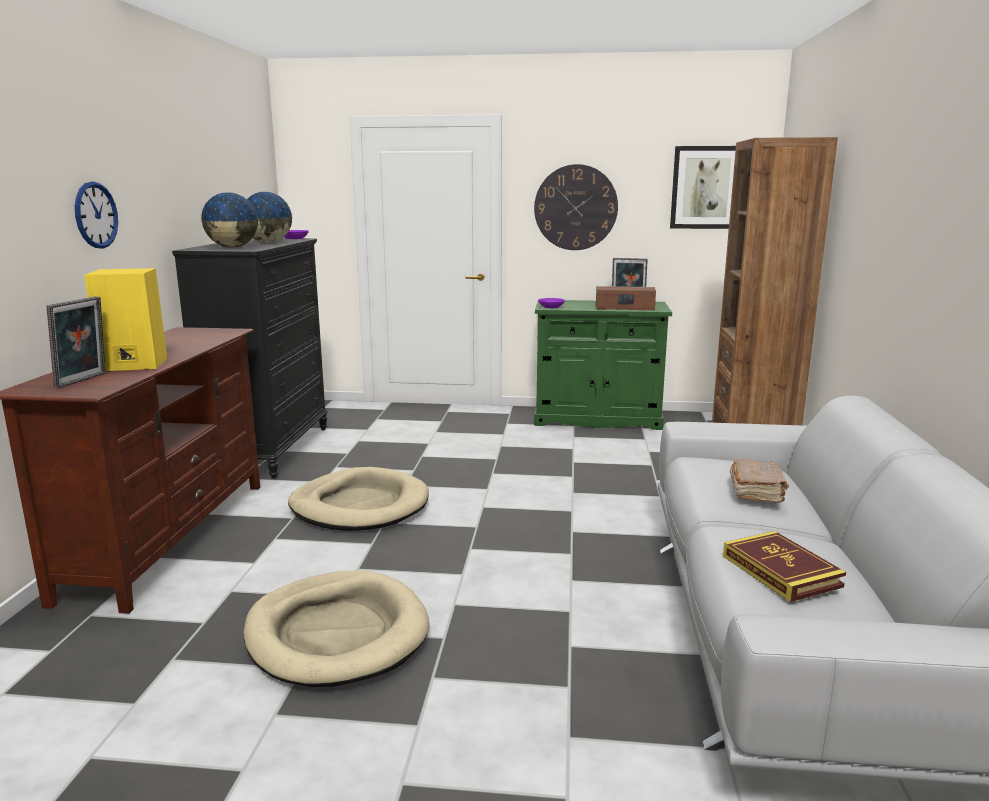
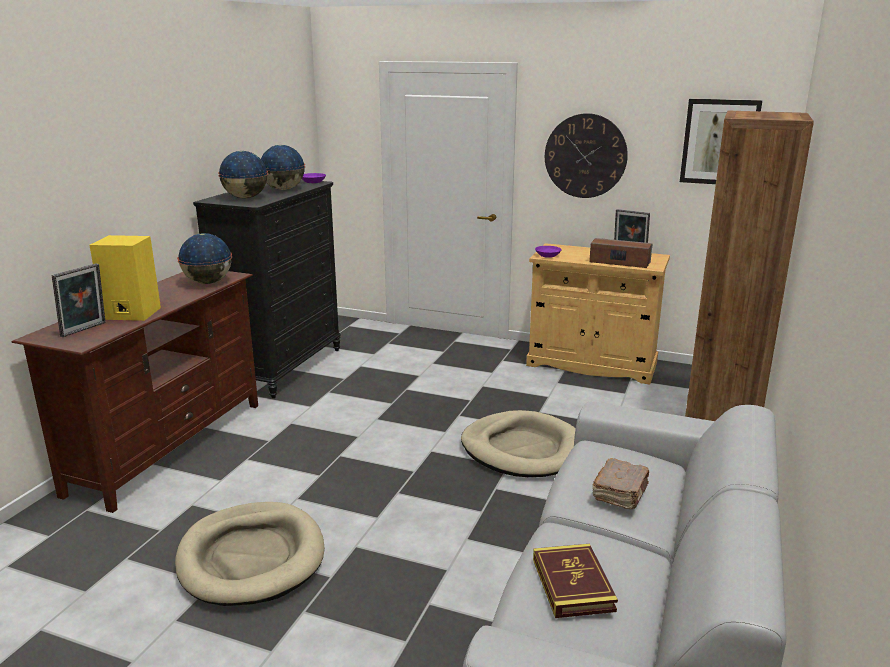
camera: 15 degrees right, 5 degrees up
(96, 215) = (118, 183): wall clock -> none
(206, 337) = (208, 282): none -> globe
(359, 506) = (328, 435): beige dog bed -> beige dog bed (523, 449)
(597, 418) = (591, 364): green cabinet -> beige cabinet

